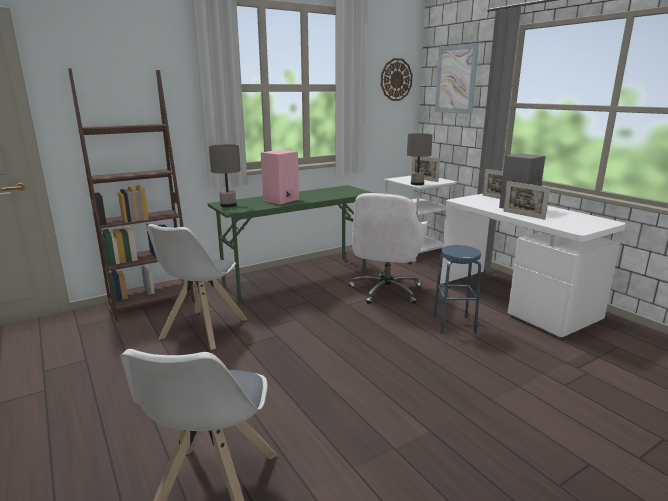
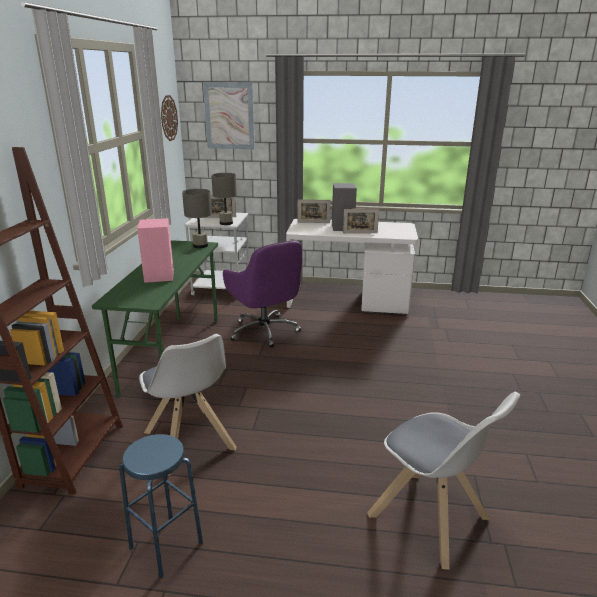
camera: 50 degrees left, 5 degrees up
(228, 205) = (126, 299): grey table lamp -> grey table lamp (200, 245)
(385, 291) = (264, 331): white office chair -> purple office chair
(453, 325) = (348, 334): blue stool -> blue stool (166, 545)

